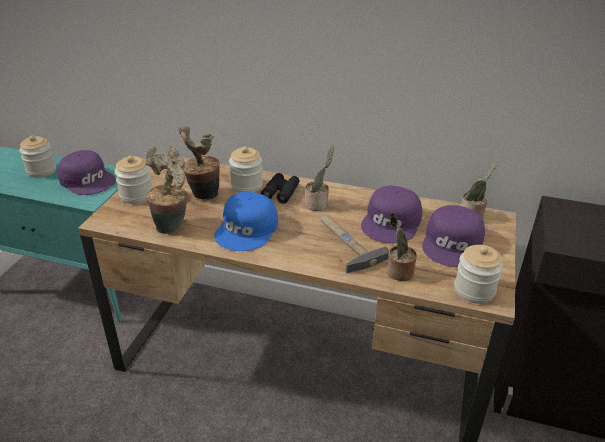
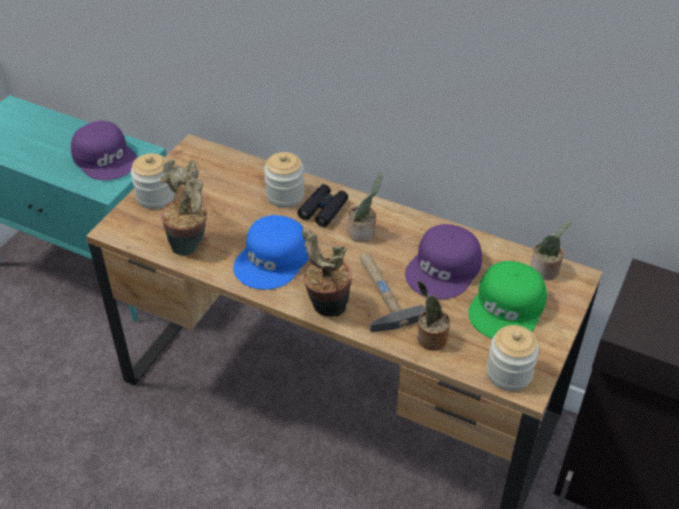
camera: 10 degrees right, 10 degrees up
(41, 170) = (53, 138): jar -> none
(202, 195) = (231, 204): potted plant -> potted plant (325, 307)
(454, 244) = (508, 308): purple cap -> green cap

